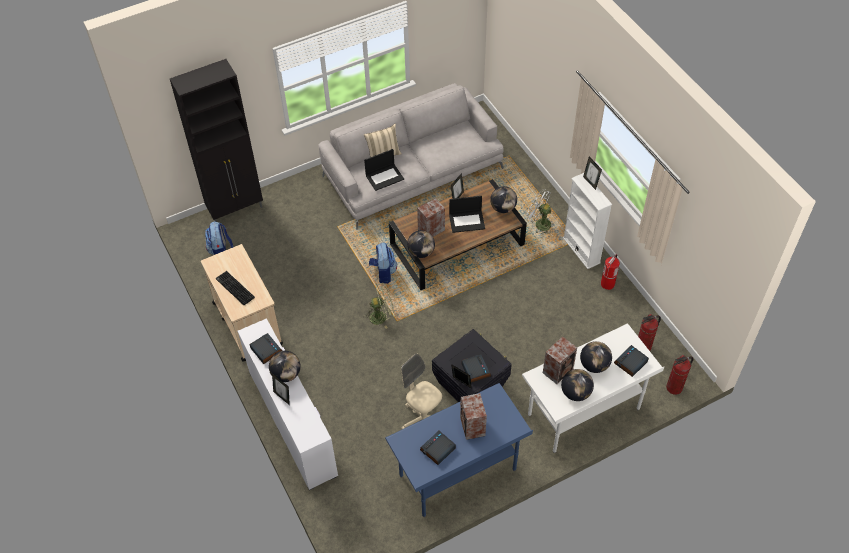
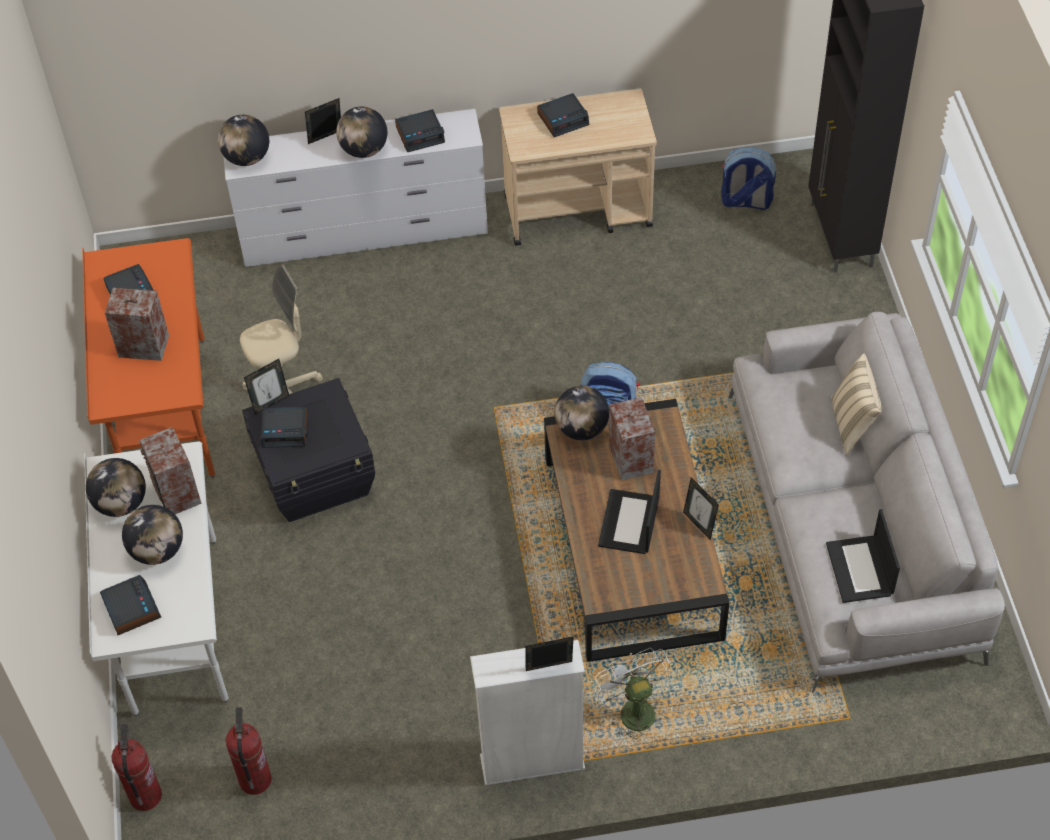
camera: 110 degrees right, 0 degrees up
(234, 288) = (563, 119): keyboard -> alarm clock
(381, 316) = (513, 388): green fan -> none
(385, 177) = (789, 413): laptop -> laptop (860, 570)
(458, 473) = (166, 413): blue desk -> orange desk
(503, 208) = (640, 595): globe -> globe (247, 158)
(539, 224) = (632, 709): white fan -> white fan turned 75 degrees counterclockwise
(607, 284) = (427, 777): fire extinguisher -> none

